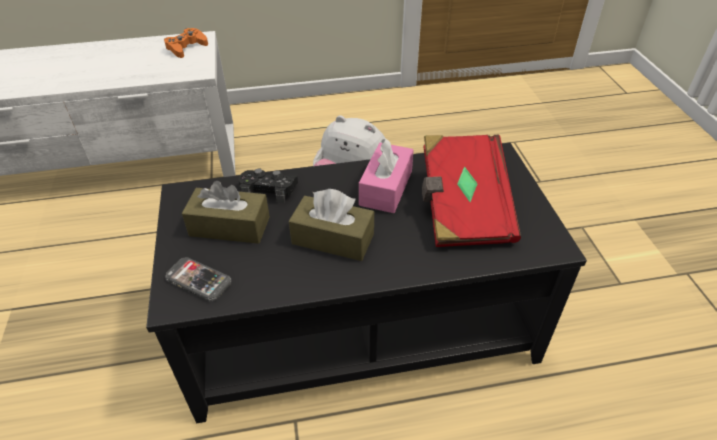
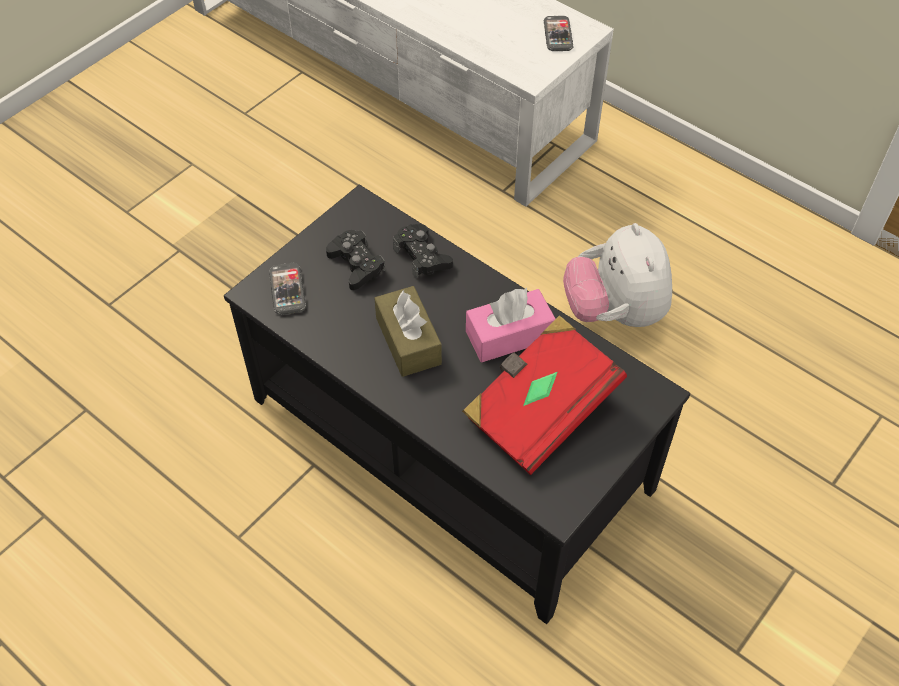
camera: 50 degrees right, 10 degrees up
(186, 47) = (558, 35): orange game controller -> phone
(229, 226) = (356, 264): brown tissue box -> black game controller

